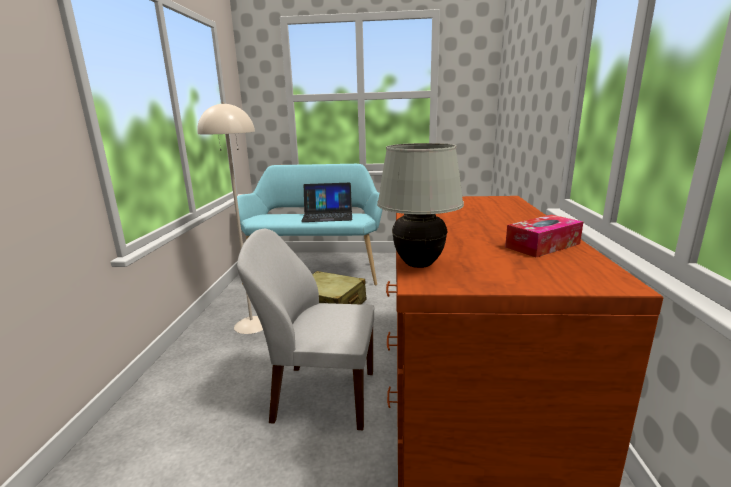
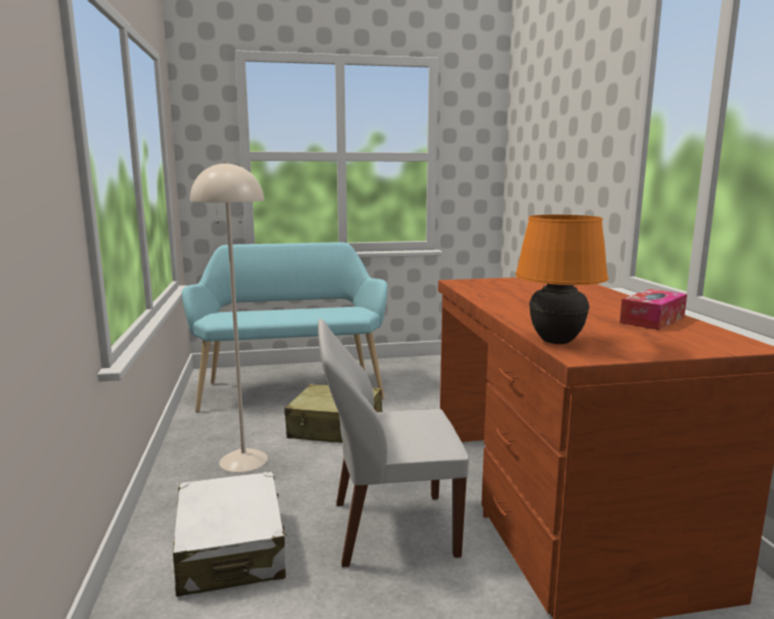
camera: 15 degrees left, 5 degrees down
(203, 395) = (231, 549): none -> white suitcase
(327, 215) = (313, 310): laptop -> none
(419, 265) = (556, 342): white table lamp -> orange table lamp

